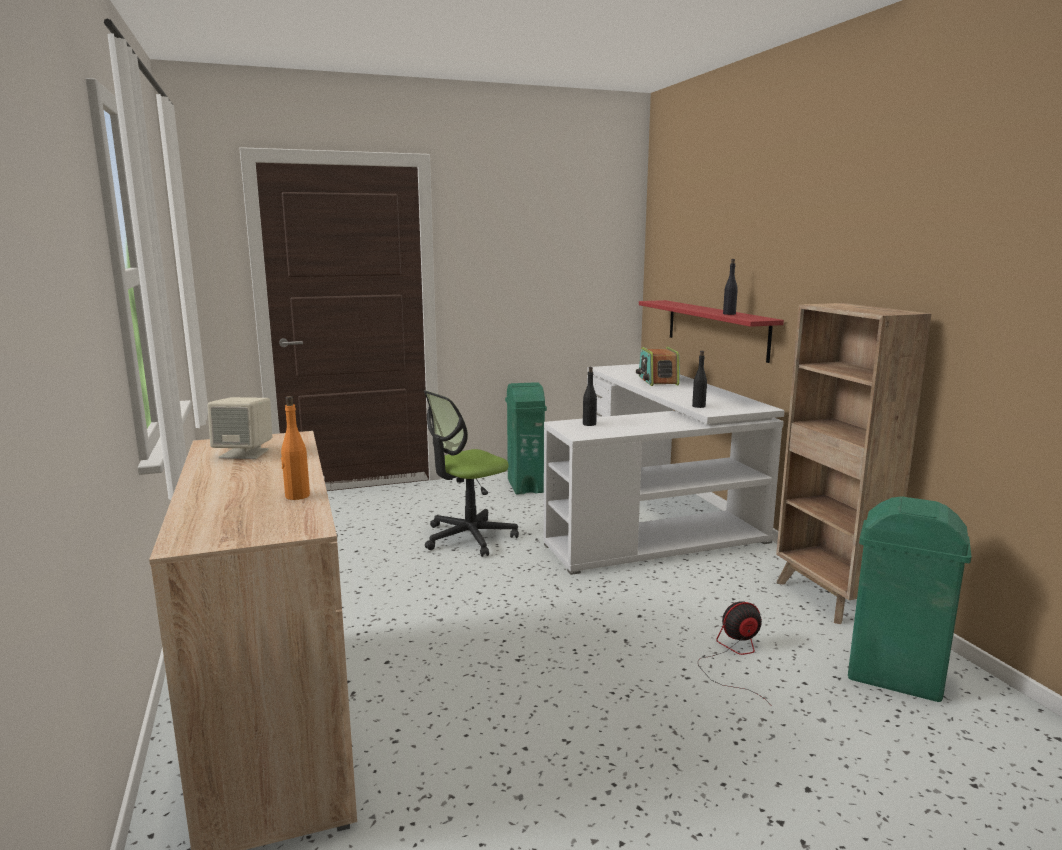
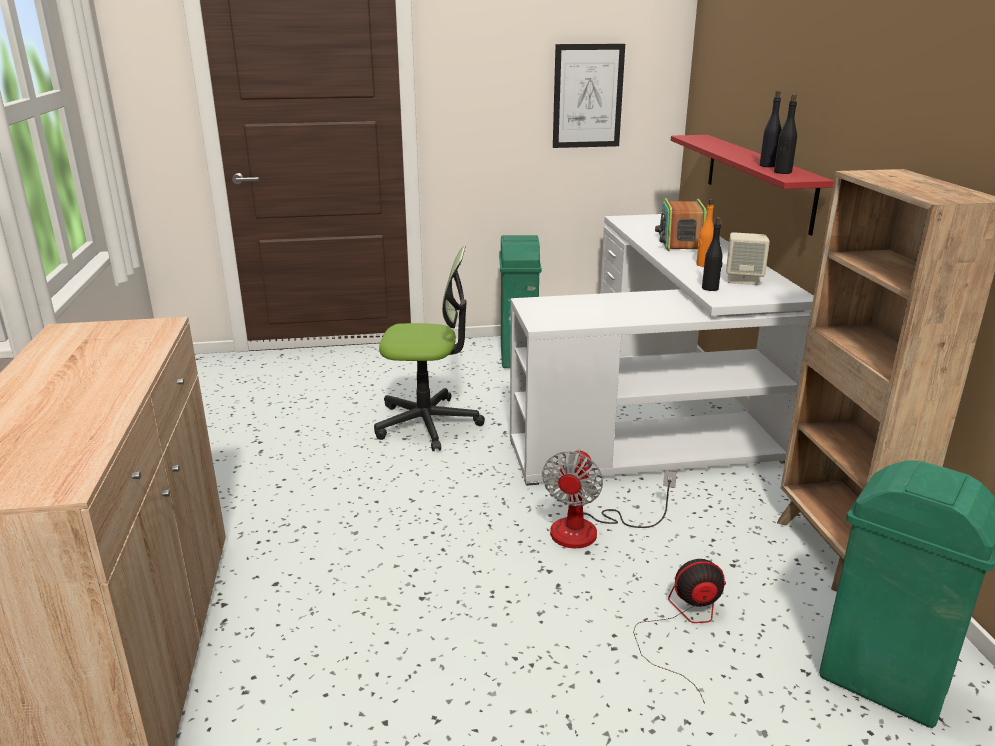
camera: 10 degrees right, 10 degrees up
(245, 453) = (86, 350): beige speaker -> beige speaker (743, 279)
(297, 496) = (90, 427): orange bottle -> orange bottle (703, 264)
(469, 537) = (427, 423): office chair -> office chair turned 150 degrees counterclockwise
(569, 274) = (587, 96): none -> picture
(589, 424) = (563, 306): black bottle -> black bottle (782, 172)
(635, 600) = (590, 530): none -> fan

